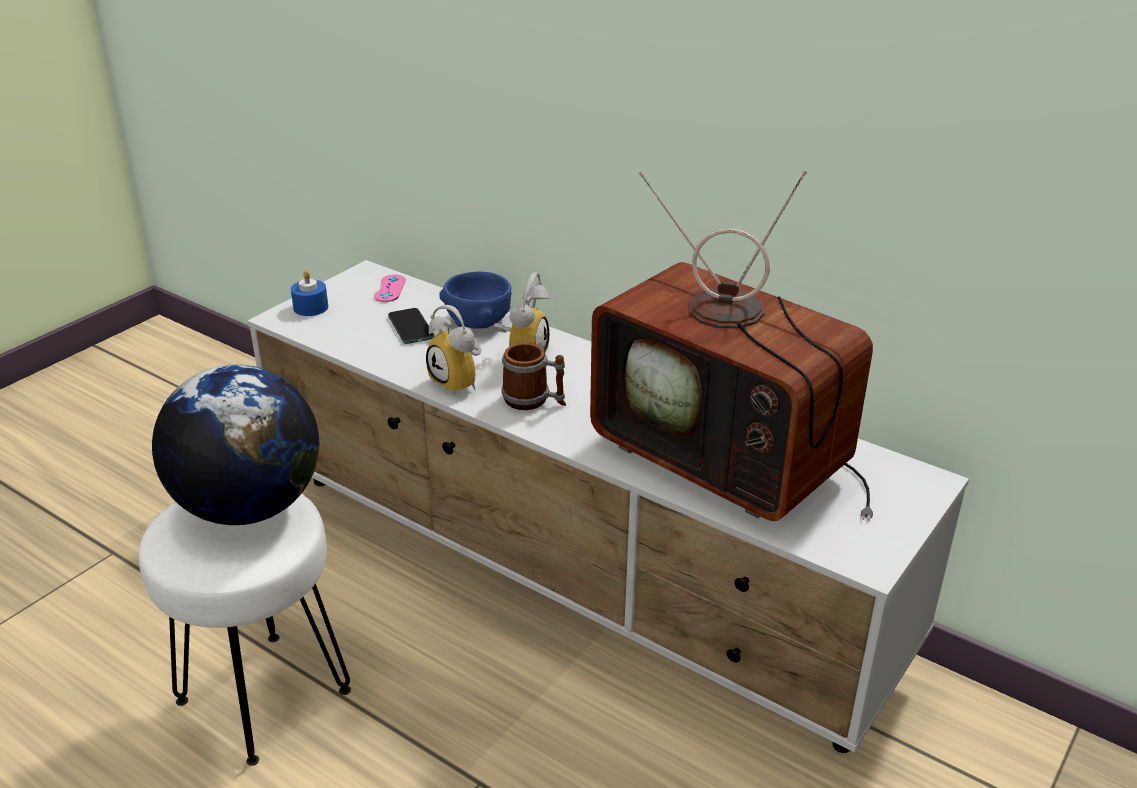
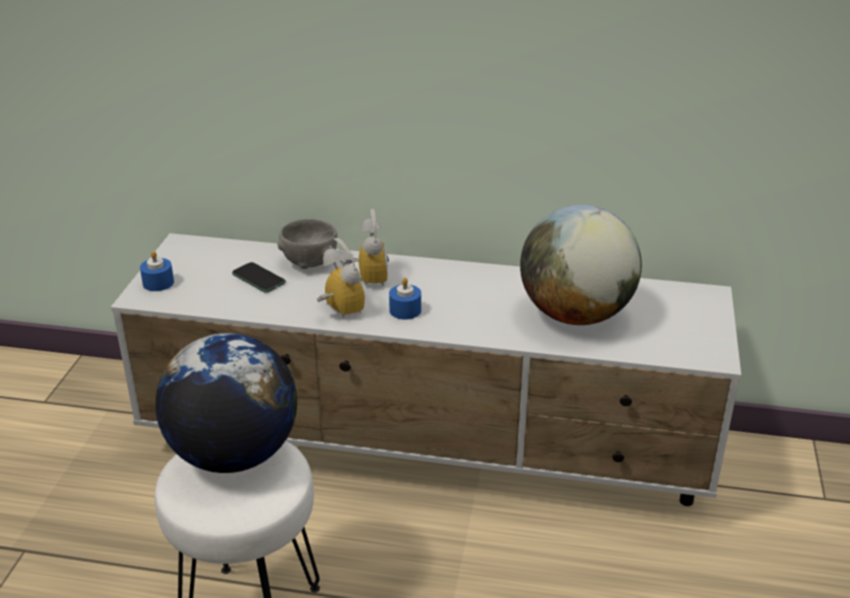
camera: 25 degrees left, 0 degrees up
(390, 289) = (212, 252): pink game controller -> none
(461, 382) = (337, 311): alarm clock -> alarm clock turned 150 degrees counterclockwise
(478, 322) = (309, 261): blue bowl -> grey bowl
(534, 401) = (405, 310): mug -> blue candle
(730, 459) = (576, 315): television -> globe

